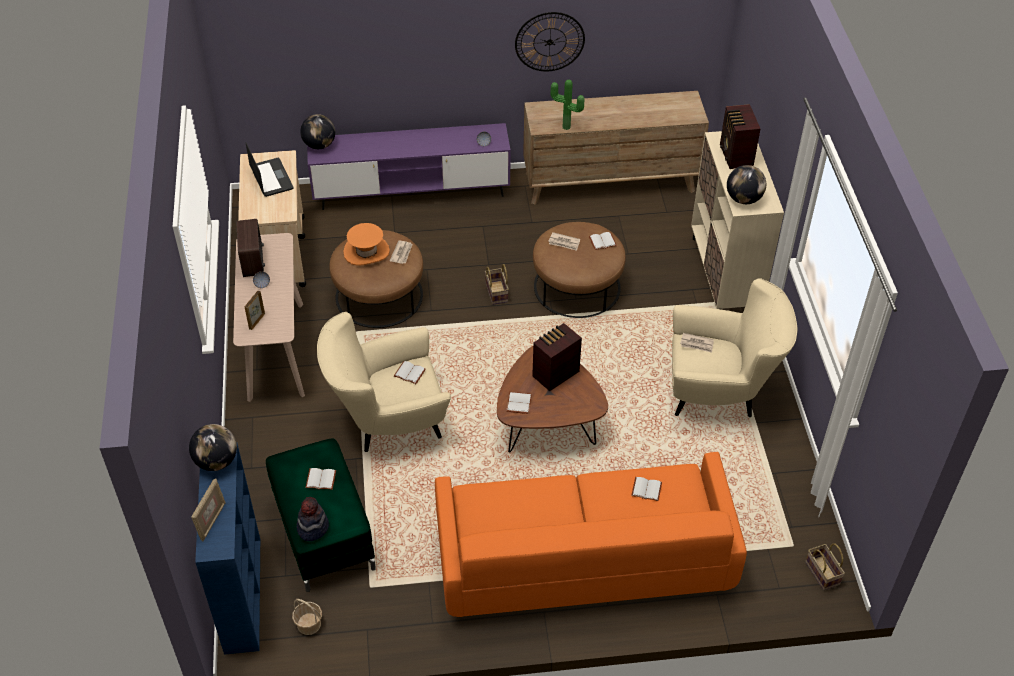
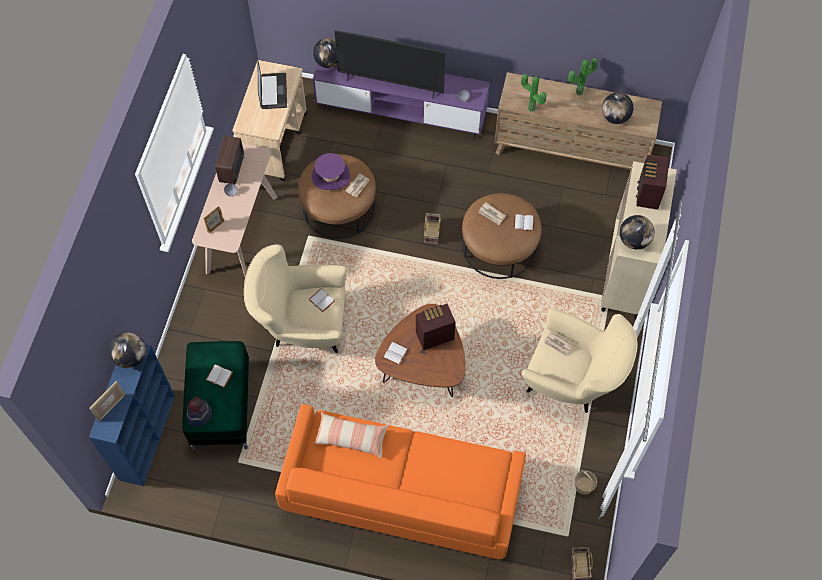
camera: 20 degrees right, 15 degrees up
(309, 624) = (185, 477): basket -> basket (584, 486)
(366, 251) = (331, 176): orange hat -> purple hat
(399, 149) = (391, 85): none -> television
(508, 501) = (351, 437): none -> pillow
(549, 42) = (534, 34): wall clock -> none
(608, 101) = (578, 91): none -> potted plant
(647, 489) = (460, 463): white book -> none
(657, 114) = (615, 117): none -> globe

